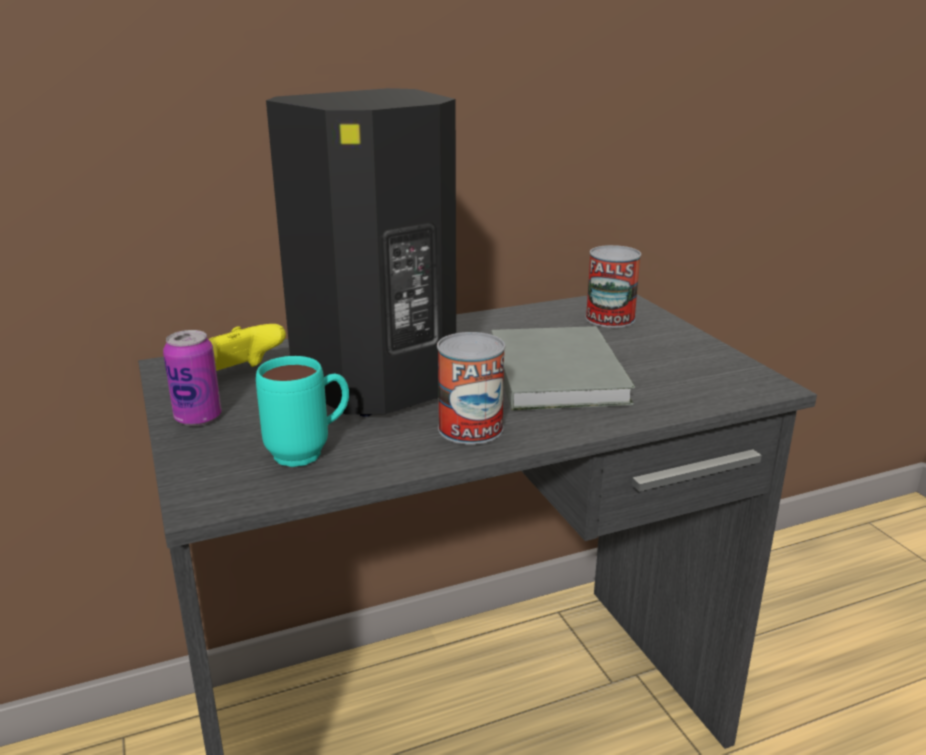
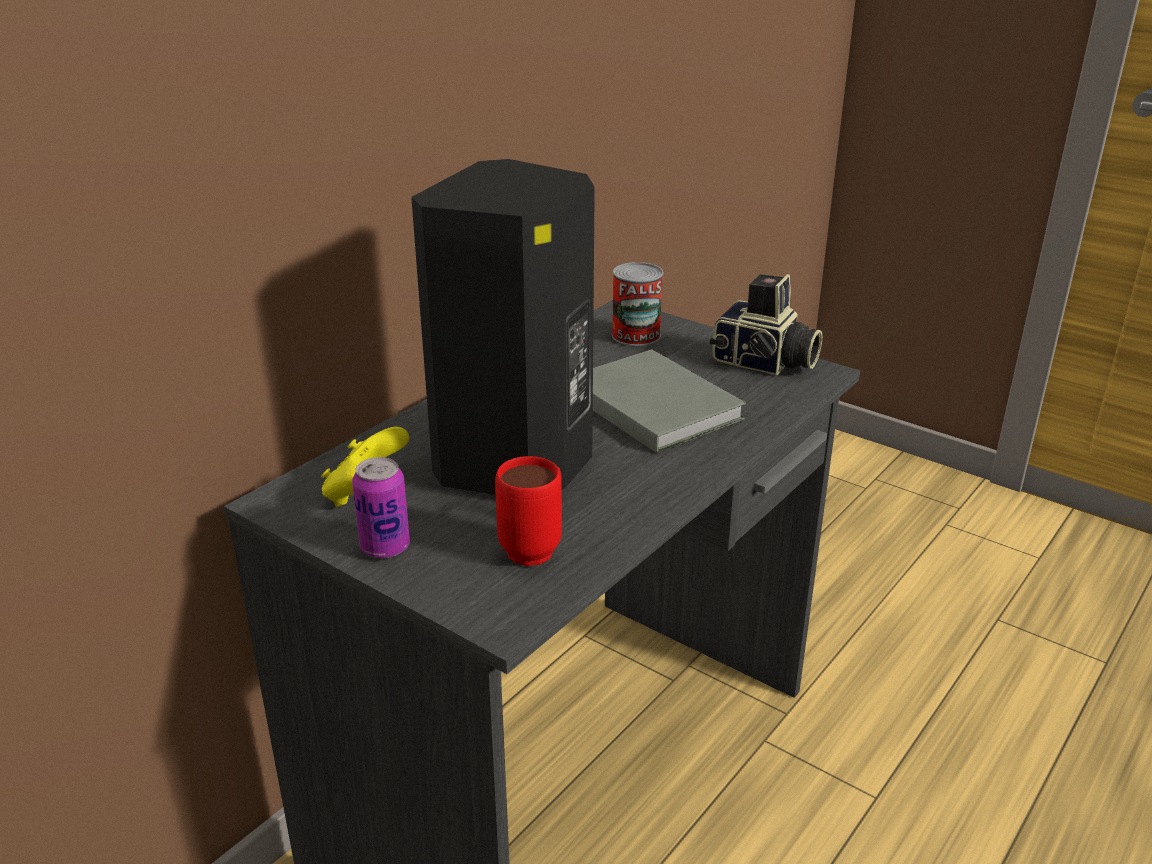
camera: 30 degrees left, 5 degrees up
(310, 453) = (537, 546): turquoise mug -> red mug
(470, 428) = (643, 480): can -> none
(712, 365) = (764, 363): none -> camera

